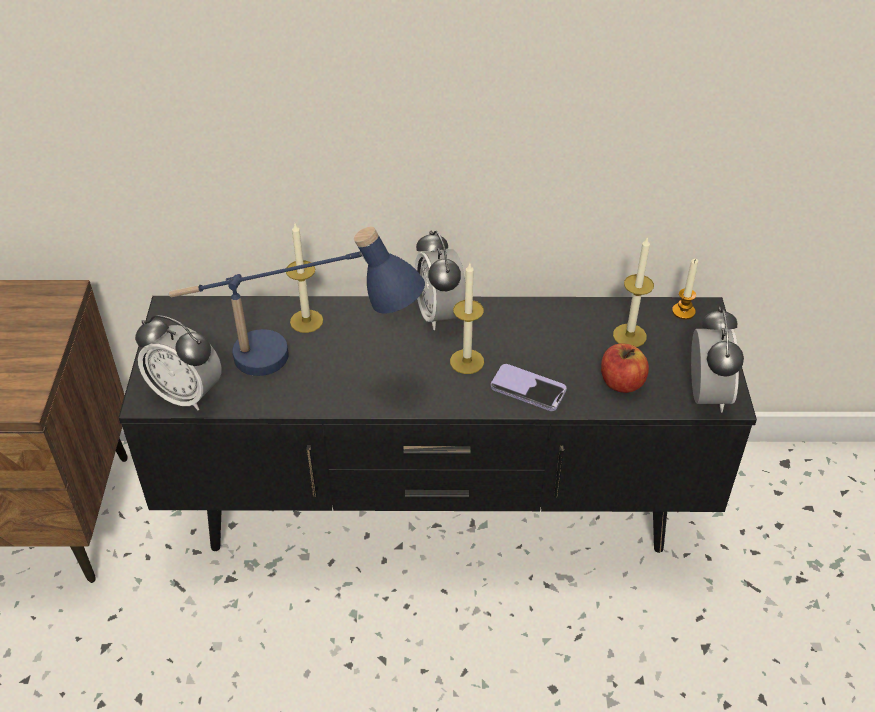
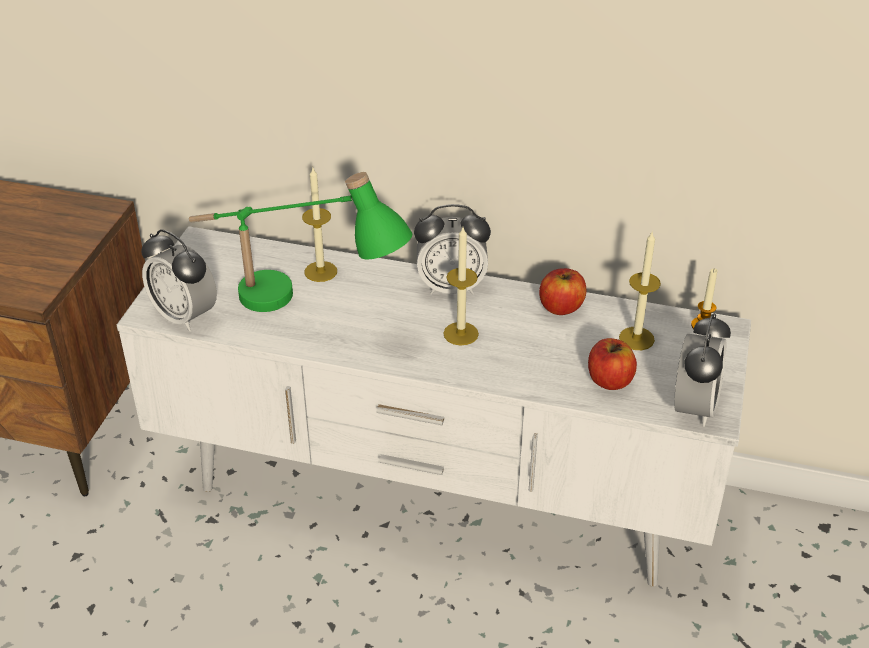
camera: 15 degrees right, 5 degrees down
(300, 364) = (299, 308): blue table lamp -> green table lamp
(437, 511) = (434, 499): black tv stand -> white tv stand
(439, 314) = (451, 287): alarm clock -> alarm clock turned 90 degrees counterclockwise
(528, 389) = (511, 369): phone -> none
(549, 316) = (561, 307): none -> apple

